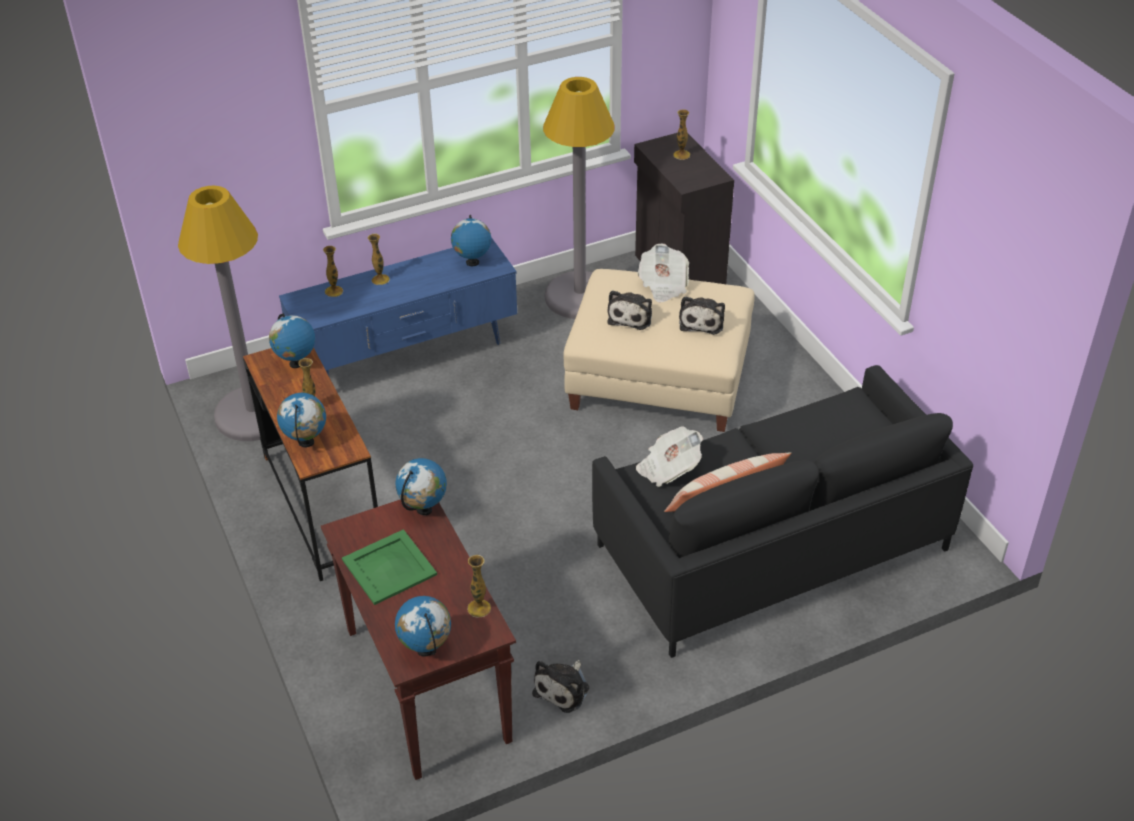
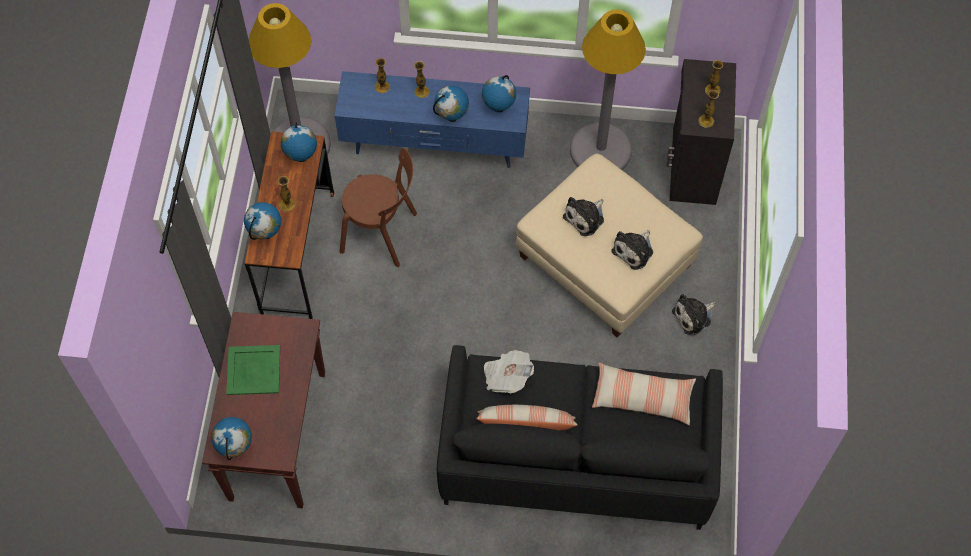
camera: 30 degrees right, 20 degrees up
(407, 451) = (382, 233): none -> brown chair
(424, 510) = (304, 335): globe -> globe (452, 117)
(479, 608) = (287, 434): vase -> vase (706, 121)
(563, 689) = (360, 487): plush toy -> plush toy (694, 316)
(663, 285) = (631, 199): newspaper -> none
(820, 425) = (642, 398): none -> pillow

